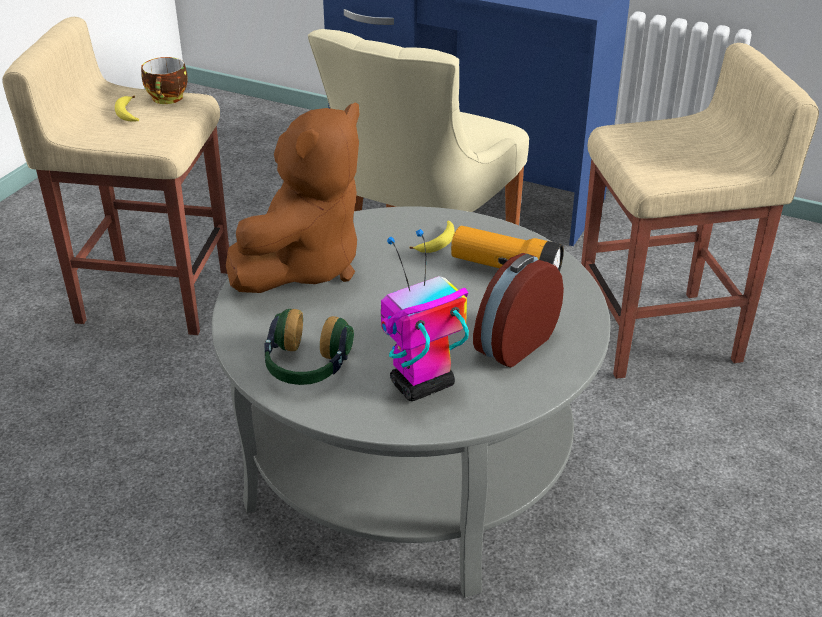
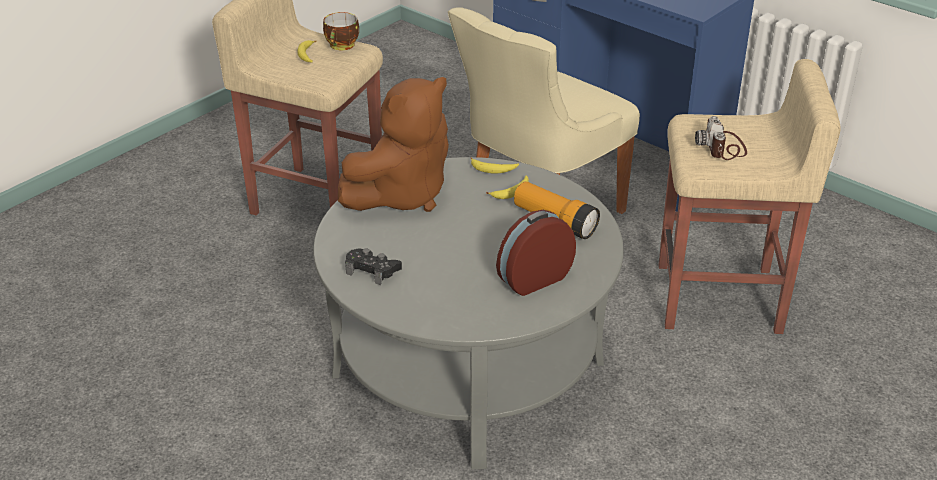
camera: 15 degrees right, 0 degrees up
(306, 367) = (372, 270): headphones -> black game controller
(403, 219) = (493, 169): none -> banana
(421, 385) = (449, 297): toy robot -> none
(668, 155) = (723, 147): none -> camera

